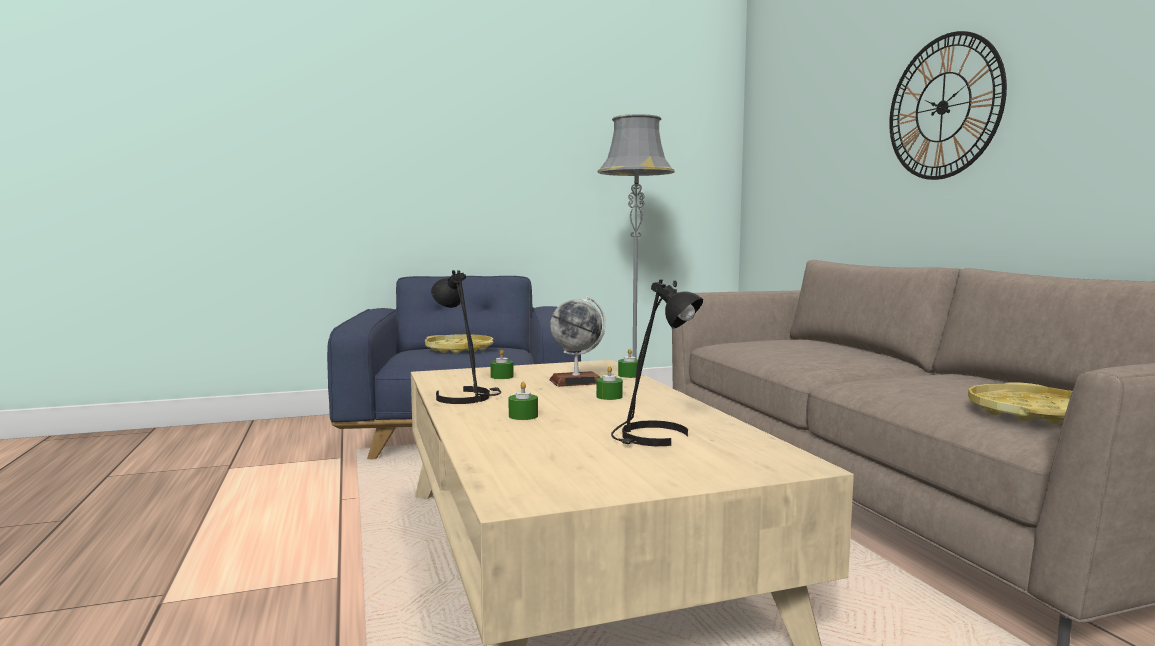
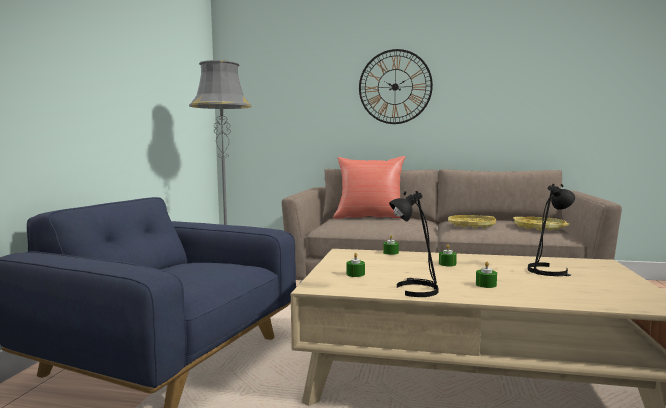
camera: 60 degrees left, 0 degrees up
(459, 349) = (183, 273): yellow tray -> yellow tray (471, 225)
(576, 381) = (396, 263): globe -> none
(834, 345) = (370, 217): none -> red pillow

